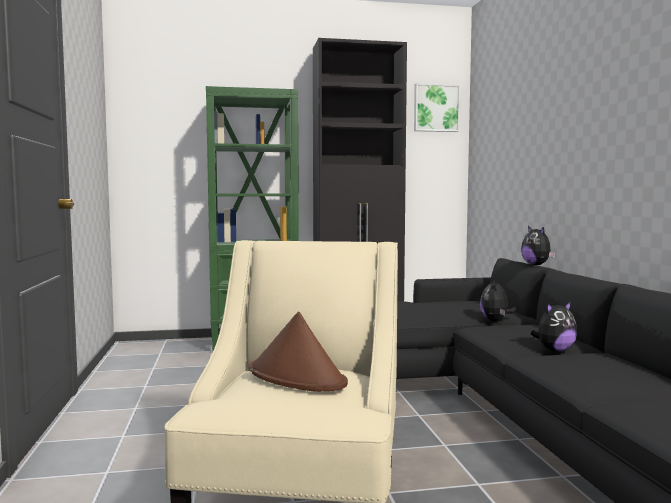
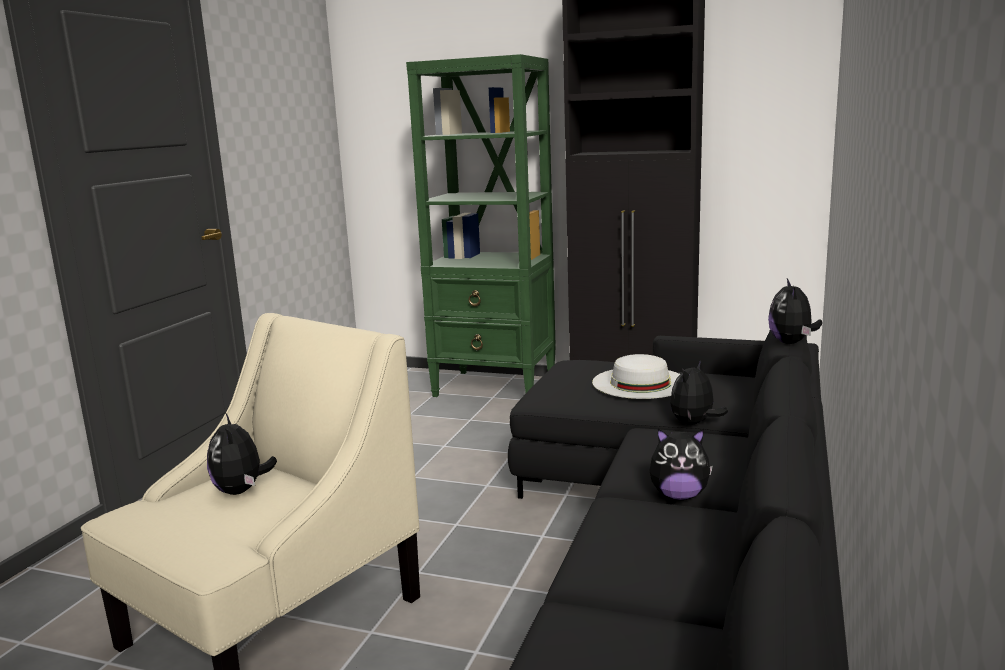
camera: 30 degrees right, 10 degrees up
(297, 377) = (242, 491): brown hat -> plush toy
(432, 305) = (640, 382): none -> white hat
(436, 108) = (777, 49): picture -> none

